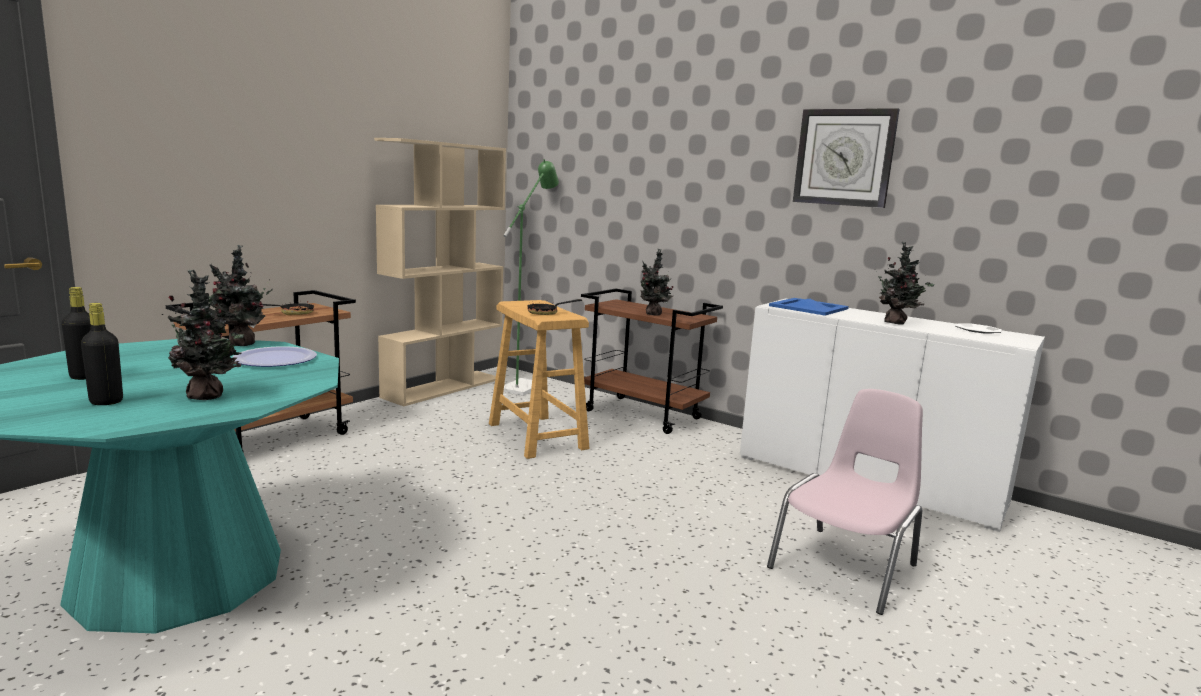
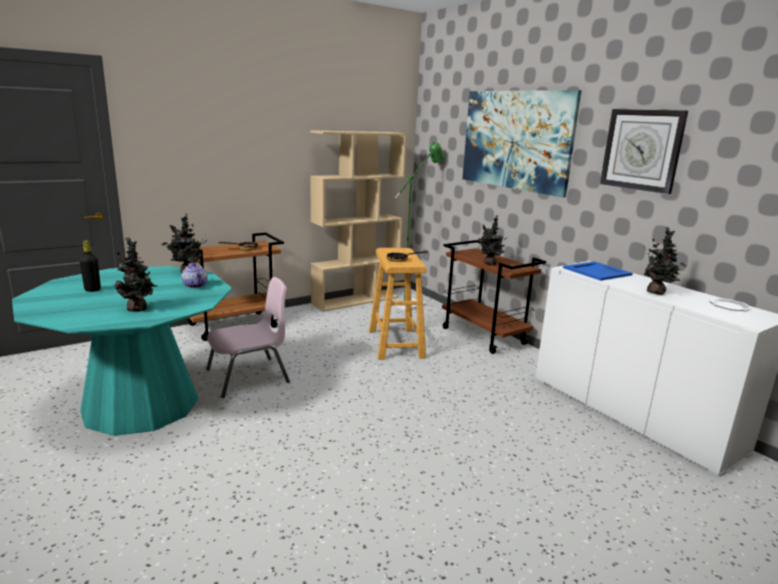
camera: 20 degrees right, 5 degrees up
(106, 402) = (88, 307): black bottle -> none
(275, 359) = (196, 285): plate -> teapot
(667, 154) = (515, 140): none -> picture
(846, 567) = (557, 479): pink chair -> pink chair (249, 376)

